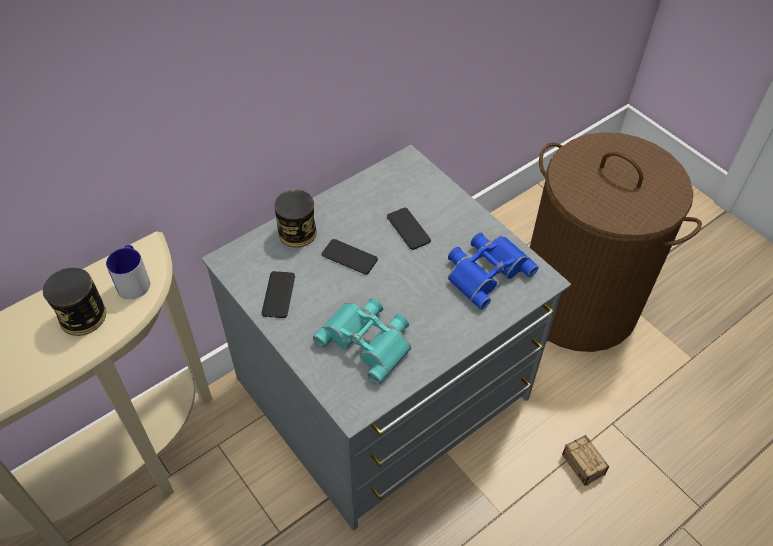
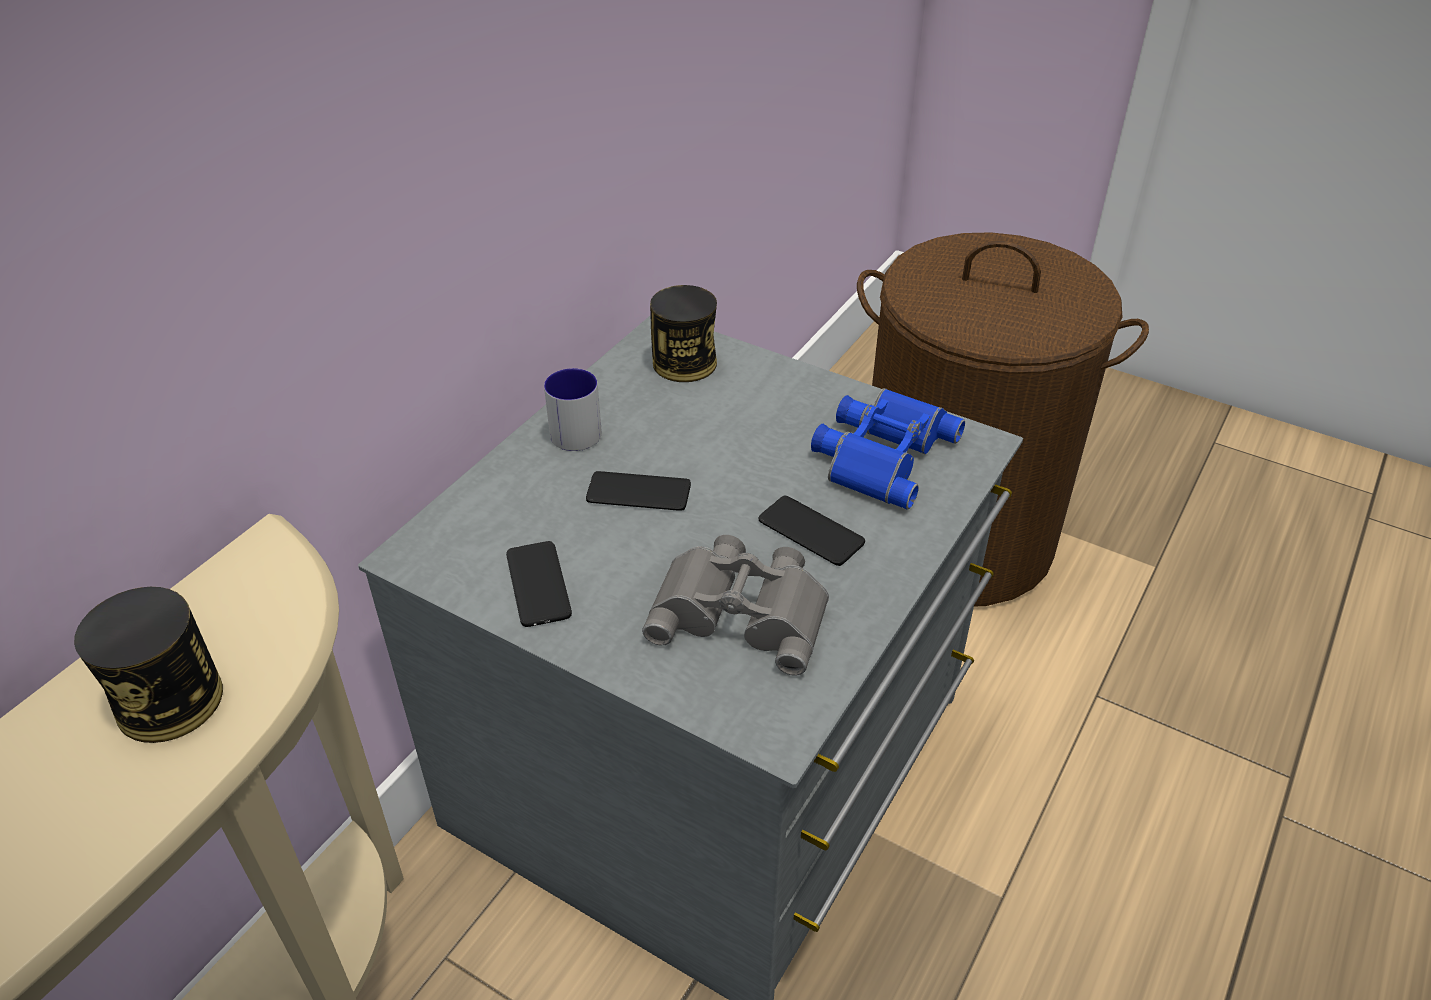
camera: 20 degrees left, 10 degrees down
(134, 280) = (259, 606): mug -> mug (571, 428)
(297, 232) = (524, 479): can -> can (684, 363)
(368, 340) = (742, 610): turquoise binoculars -> grey binoculars
(408, 229) = (718, 426): phone -> phone (811, 531)
(598, 487) = (1129, 799): storage box -> none

